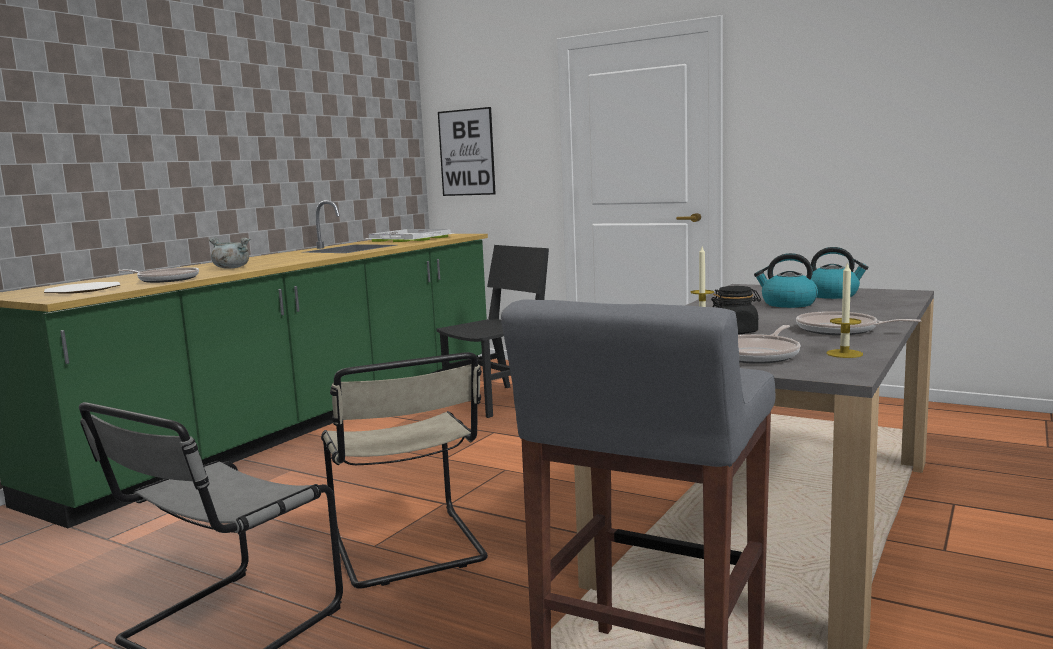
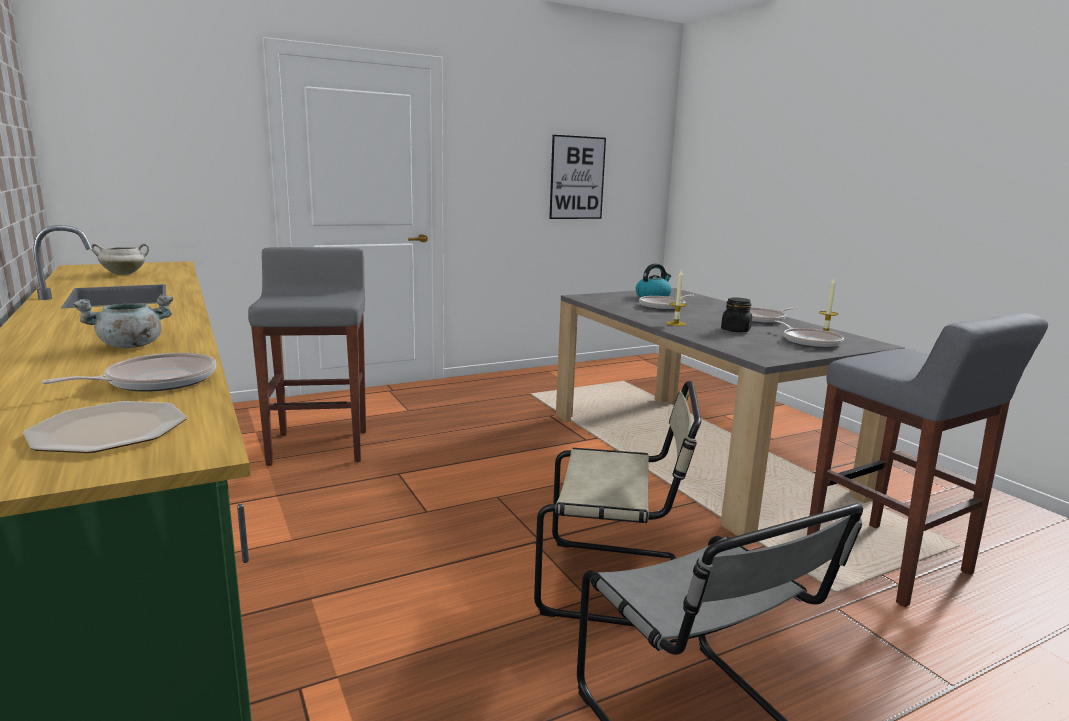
camera: 60 degrees left, 5 degrees up
(412, 239) = (124, 274): white tray -> white cooking pot
(466, 152) = (124, 156): picture -> picture (577, 178)
(499, 401) = (320, 446): black chair -> grey stool
(787, 304) = (664, 306): kettle -> frying pan

